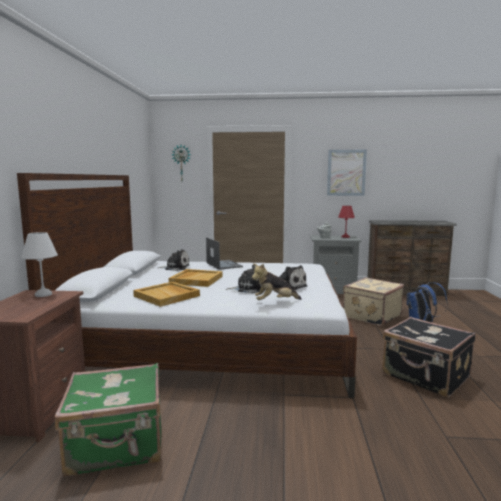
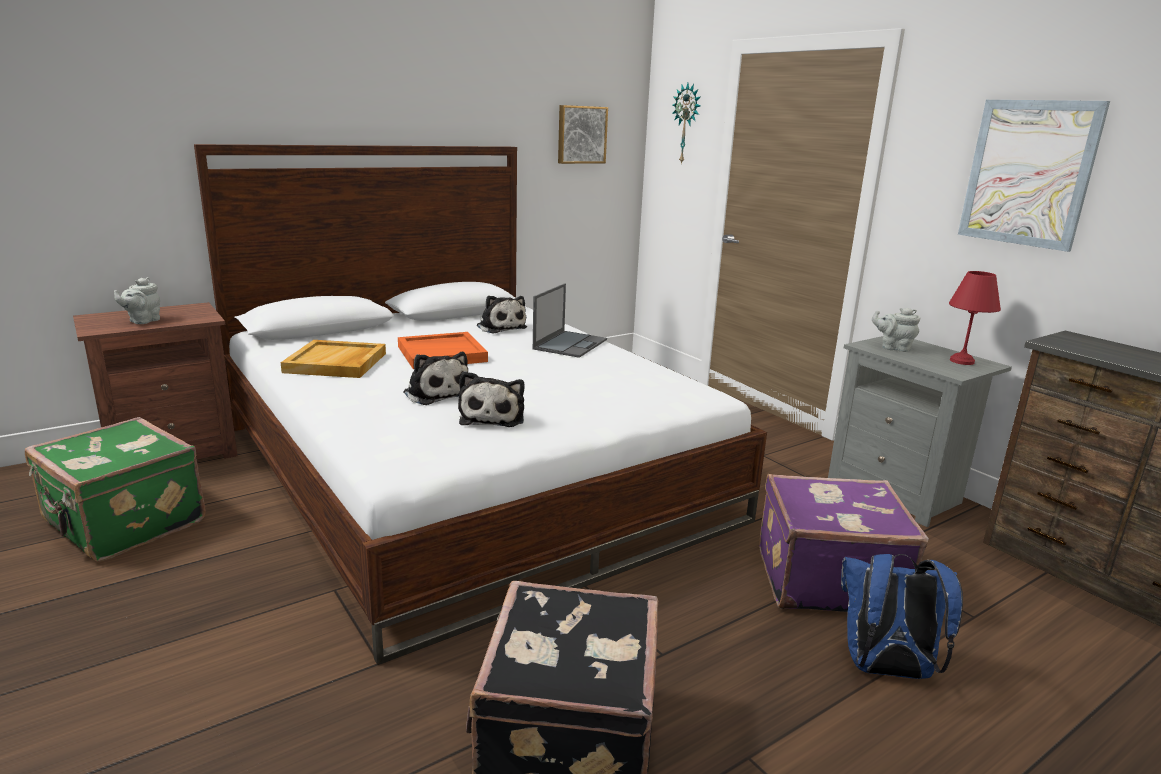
camera: 50 degrees right, 10 degrees up
(32, 305) = (142, 321): none -> grey teapot
(42, 294) = (192, 312): white table lamp -> none
(137, 169) = (581, 134): none -> picture
(196, 280) = (442, 354): beige tray -> orange tray
(274, 302) = (374, 427): plush toy -> none
(370, 316) = (825, 579): beige suitcase -> purple suitcase

